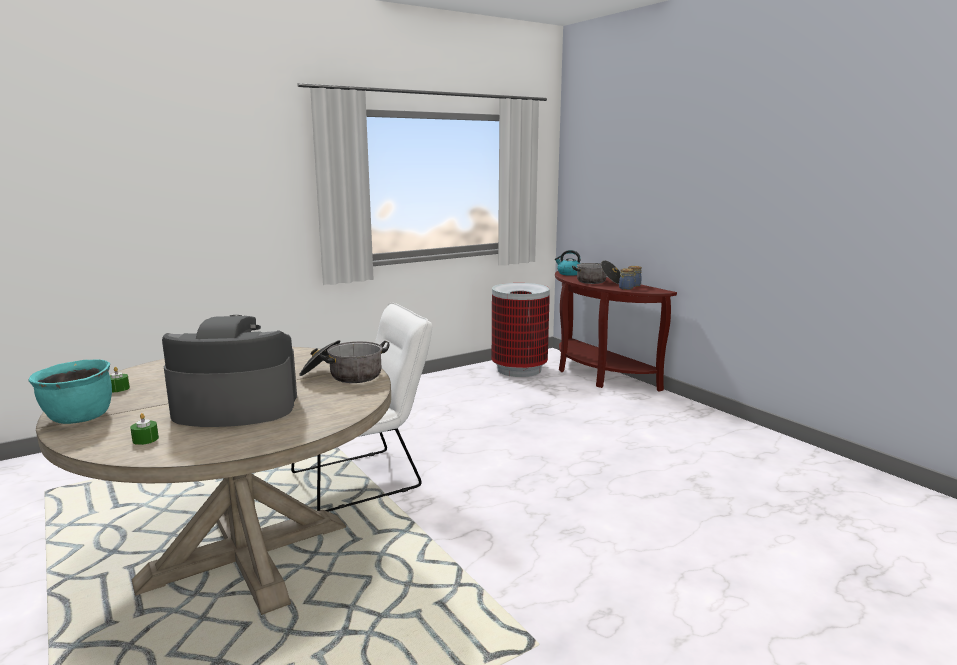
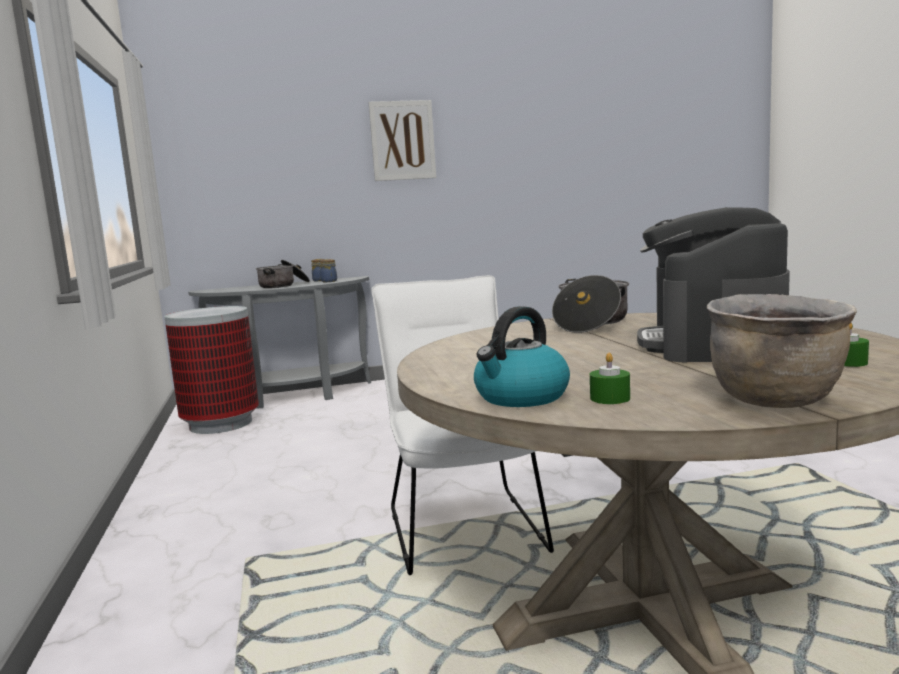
camera: 70 degrees left, 5 degrees down
(79, 418) = (776, 400): turquoise cooking pot -> brown cooking pot
(569, 273) = (221, 290): kettle -> kettle (521, 397)
(596, 374) = (293, 396): brown console table -> grey console table
(730, 161) = (402, 140): none -> picture

